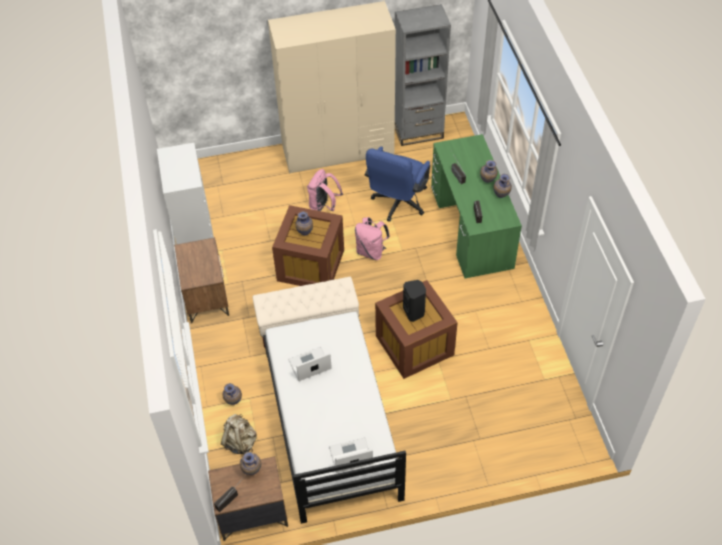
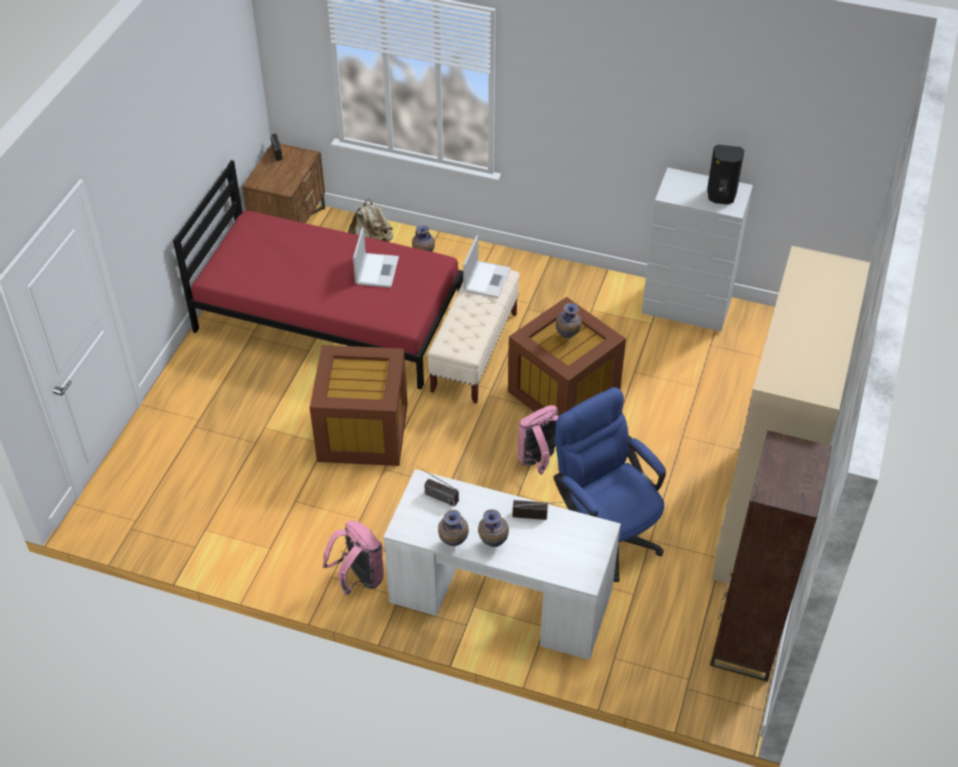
camera: 120 degrees right, 5 degrees down
(206, 297) = (585, 285): brown nightstand -> none
(252, 471) = (290, 177): vase -> none
(323, 206) = (659, 449): pink backpack -> pink backpack (358, 578)
(331, 423) = (329, 317): white bed -> red bed
(350, 456) = (243, 254): laptop -> laptop (487, 279)
(414, 312) = (361, 380): black speaker -> black speaker (721, 196)
(418, 131) = (746, 639): grey bookcase -> brown bookcase
(471, 227) = (500, 595): green desk -> white desk

